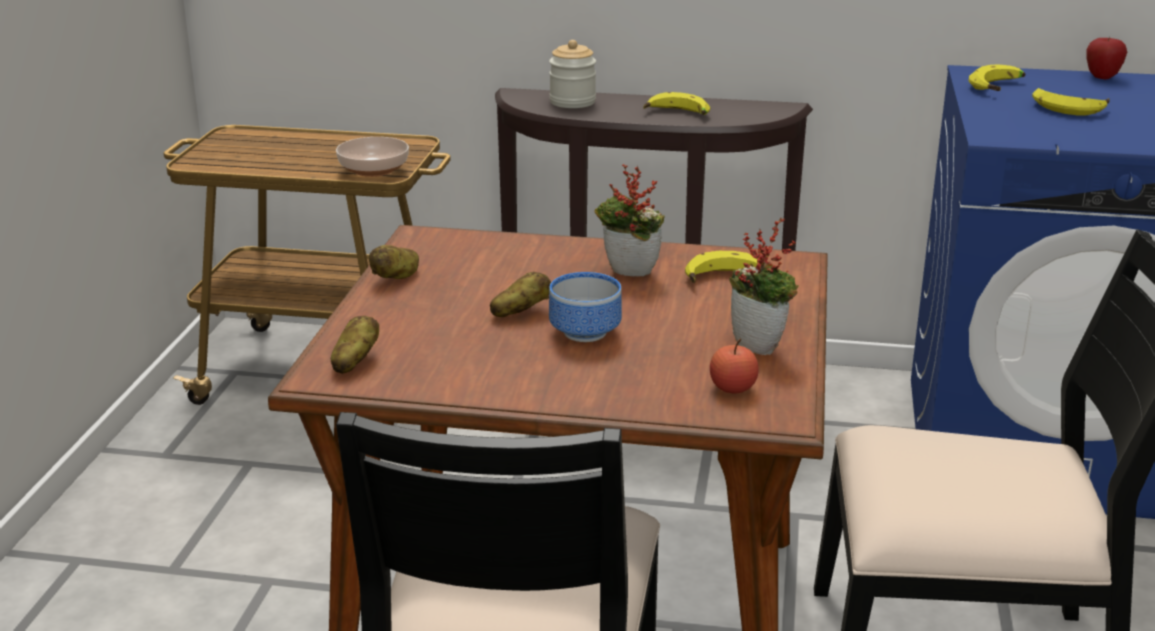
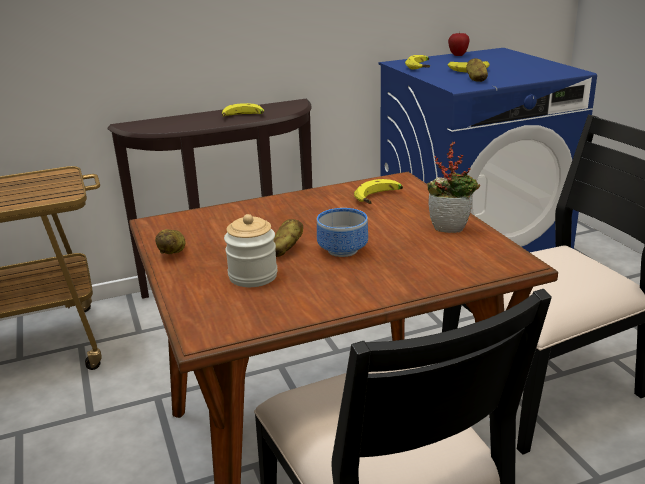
camera: 30 degrees left, 0 degrees up
(354, 362) = (216, 316): potato -> potato (476, 79)
(373, 169) = (52, 194): bowl -> none
(572, 102) = (169, 122): jar -> jar (253, 276)
(628, 275) = (321, 210): potted plant -> none
(732, 388) = (470, 255): apple -> none

